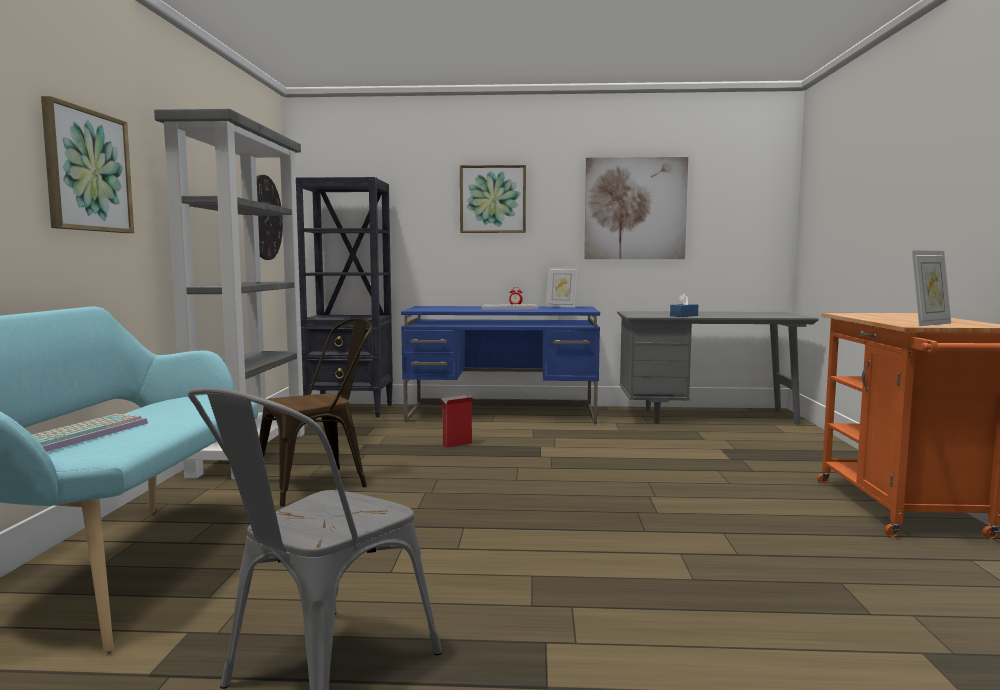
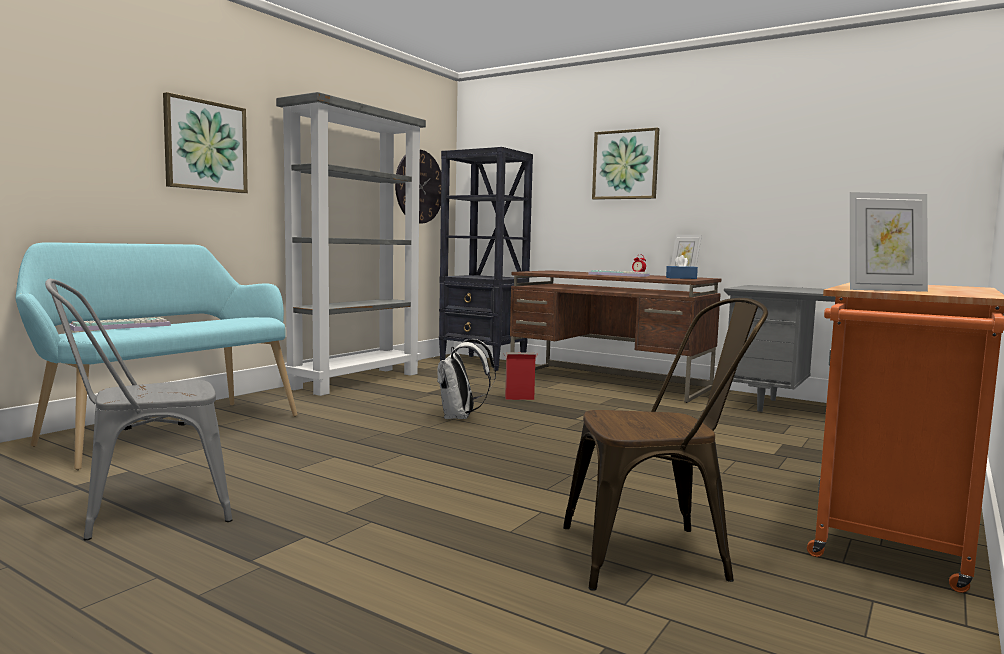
camera: 30 degrees right, 0 degrees up
(320, 483) = (363, 407): brown chair -> brown chair (657, 554)
(442, 475) = (460, 417): none -> white backpack
(502, 414) = (609, 382): blue desk -> brown desk
(635, 209) = (776, 169): picture -> none
(684, 316) = (798, 291): blue tissue box -> blue tissue box (681, 278)

